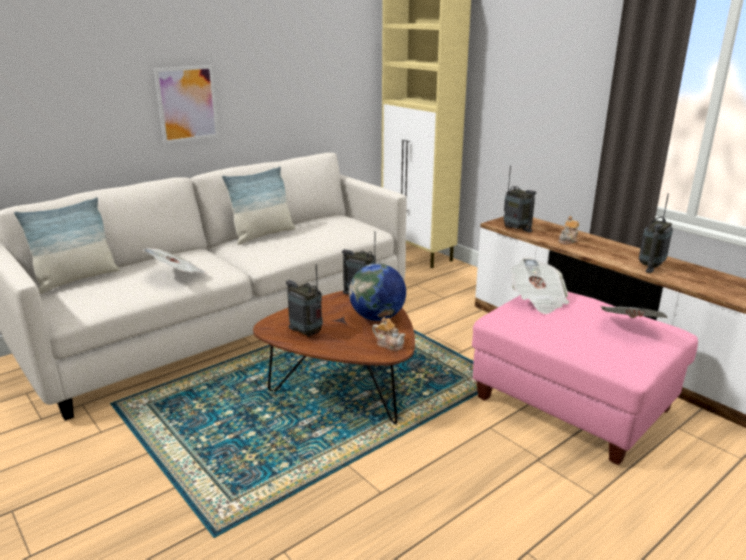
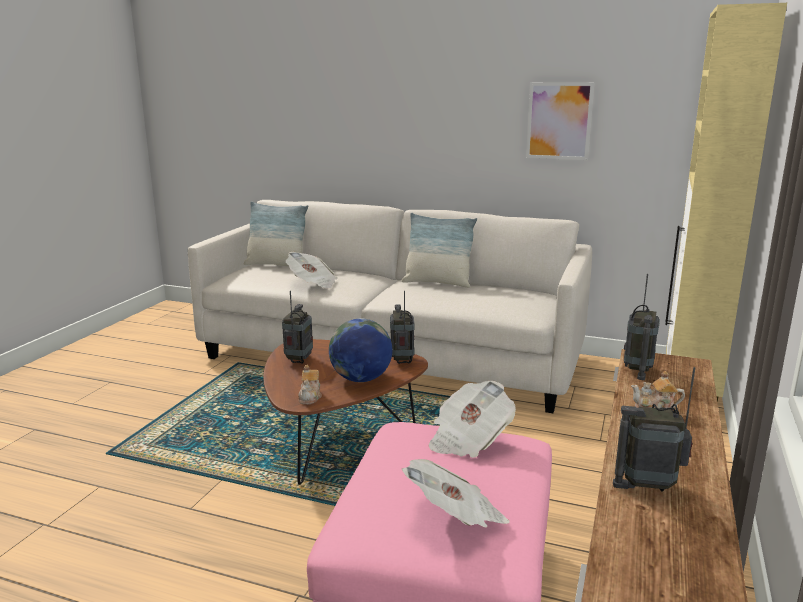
camera: 60 degrees right, 5 degrees down
(187, 104) = (432, 143): picture -> picture (559, 121)

